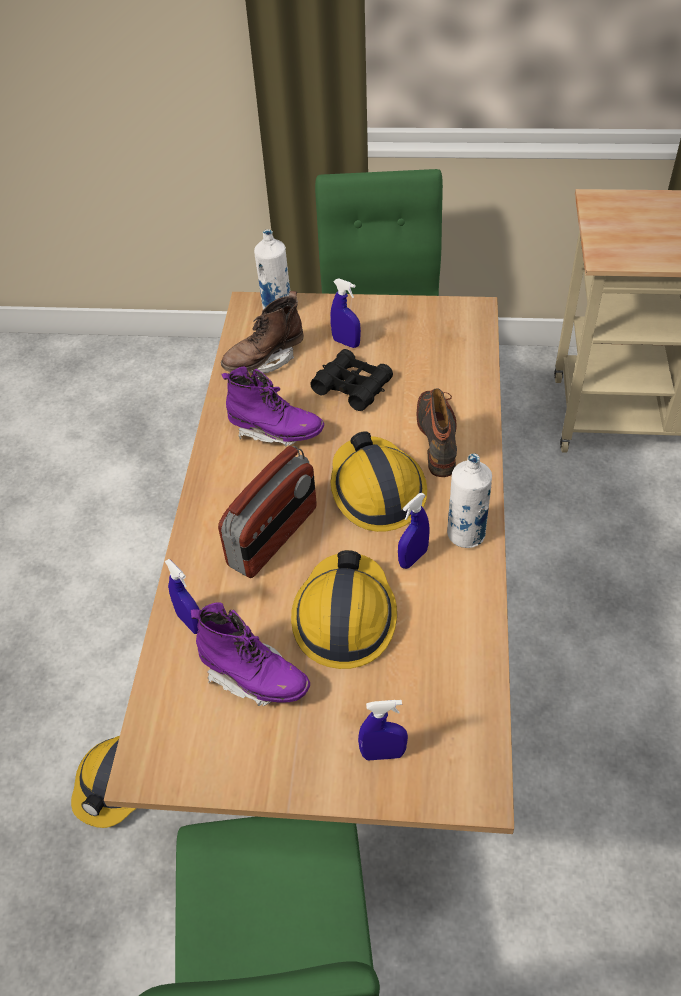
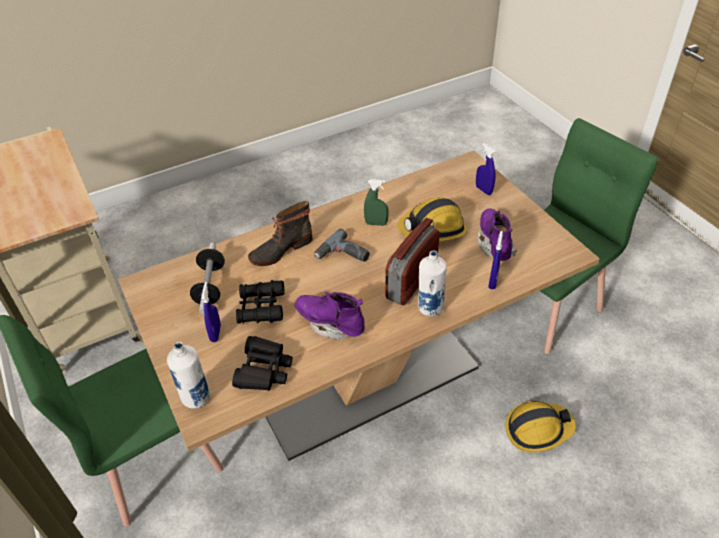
camera: 125 degrees left, 5 degrees down
(265, 360) = (263, 370): brown boot -> black binoculars
(274, 537) = (411, 280): radio -> radio turned 60 degrees counterclockwise
(275, 431) = (330, 324): purple boot -> purple boot turned 45 degrees counterclockwise
(376, 491) = (342, 256): hard hat -> power drill
(413, 558) = (376, 223): blue spray bottle -> green spray bottle
(423, 359) = (210, 286): none -> dumbbell
(466, 534) = (344, 212): white bottle -> white bottle (430, 308)

